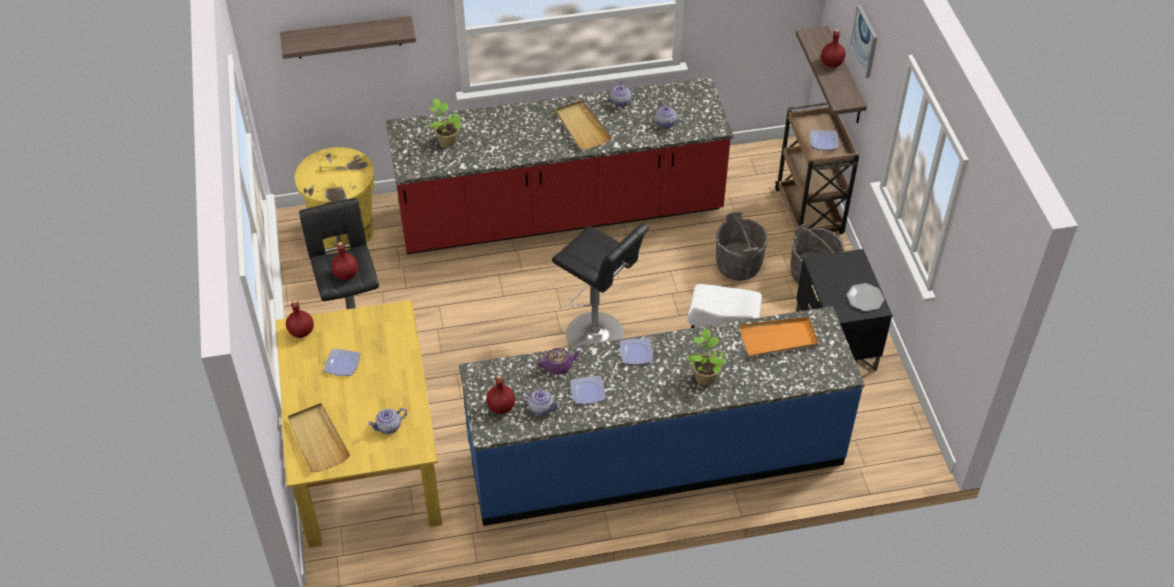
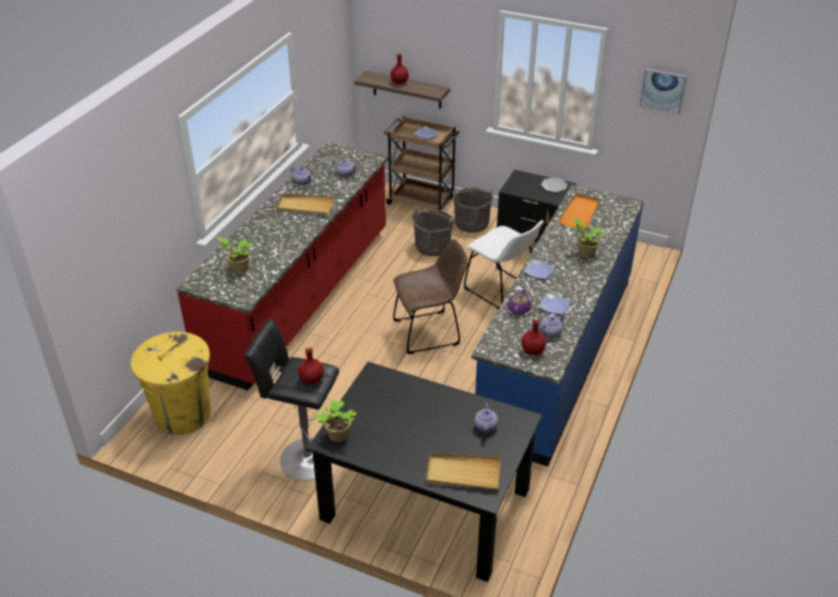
camera: 55 degrees left, 10 degrees down
(302, 331) = (337, 436): red bottle -> potted plant
(343, 364) = (396, 426): plate -> none
(348, 37) = (128, 223): shelf -> none
(367, 457) = (427, 503): yellow dining table -> black dining table
(598, 336) = (430, 331): black stool -> brown chair
(865, 41) = (429, 44): picture -> picture (663, 91)

